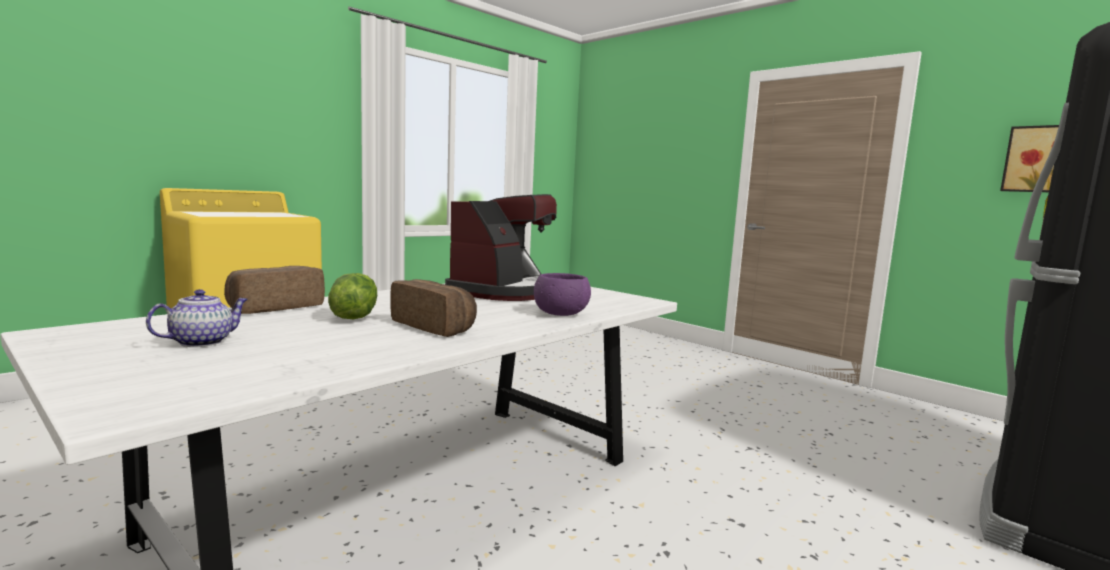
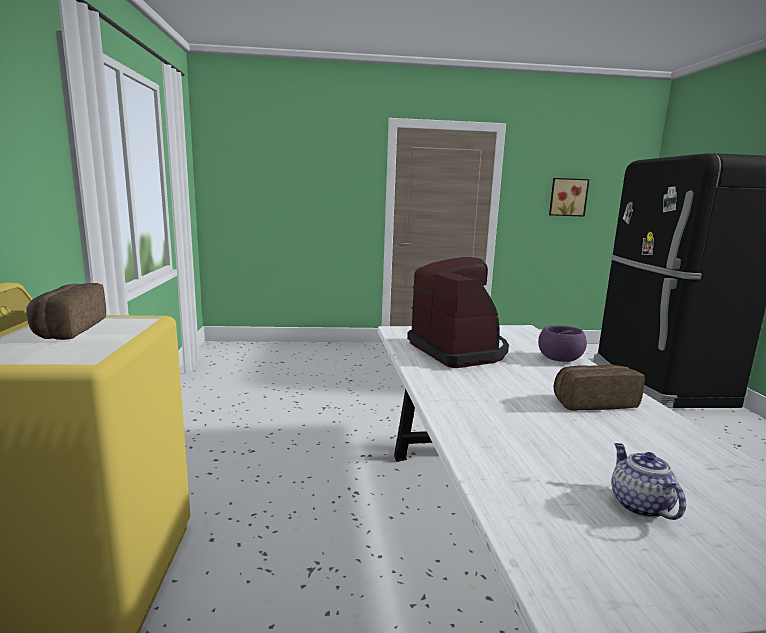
camera: 50 degrees left, 5 degrees up
(275, 307) = (473, 445): bread -> bread (67, 329)
(353, 317) = (541, 421): lettuce -> none

